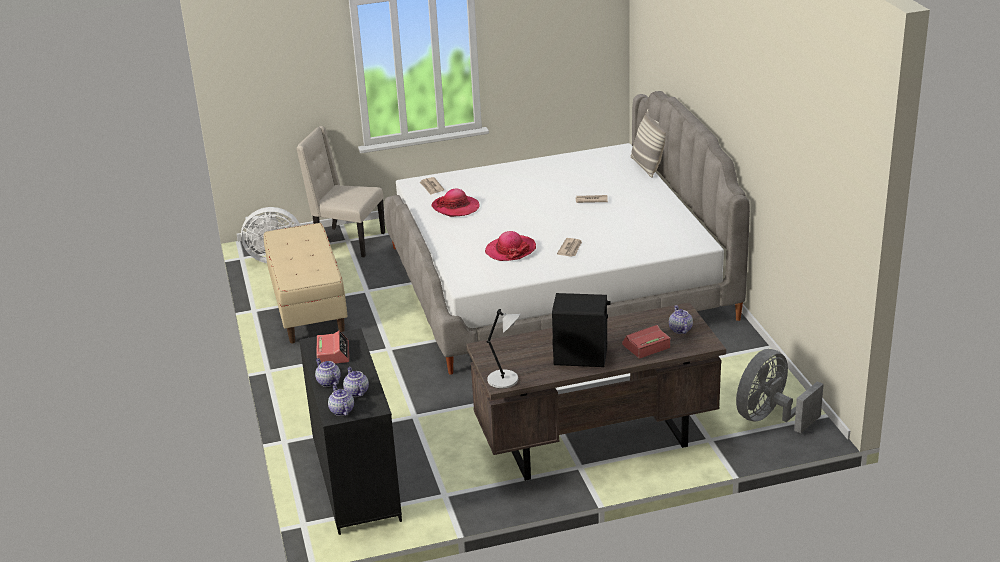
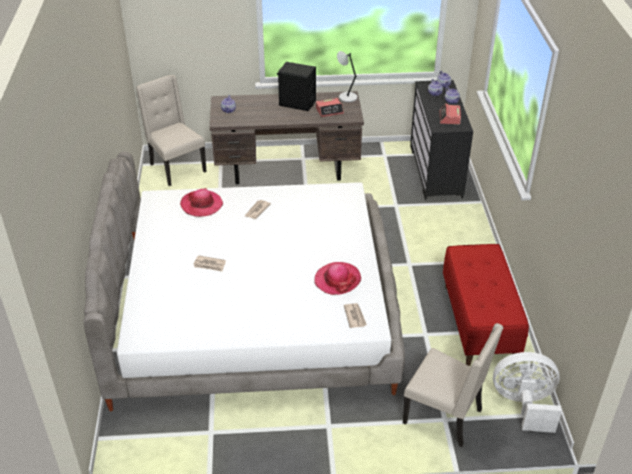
camera: 170 degrees left, 10 degrees up
(308, 307) = (479, 323): beige bench -> red bench
(510, 250) = (305, 218): hat -> hat (201, 205)
(646, 346) = (256, 103): alarm clock -> alarm clock (329, 111)
(647, 166) = (128, 303): pillow -> none
(770, 418) = (176, 168): grey fan -> beige chair

